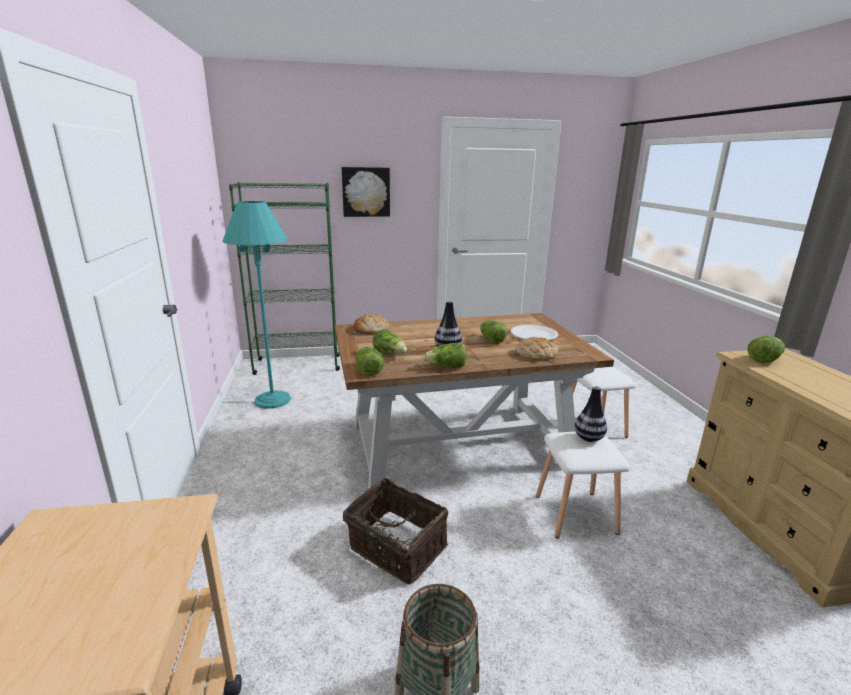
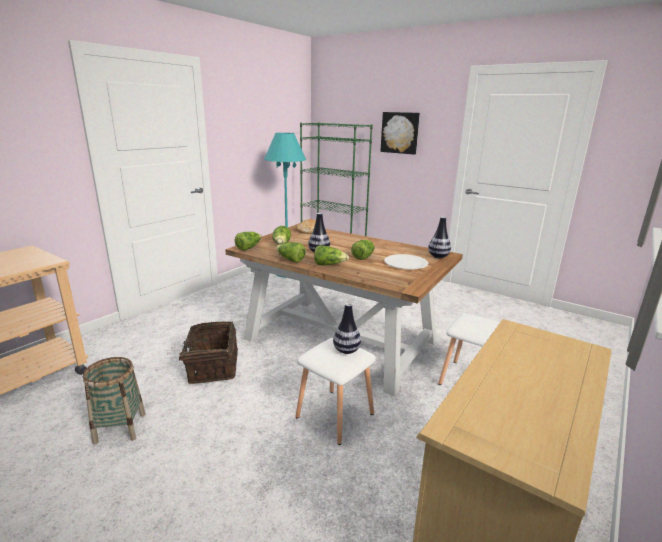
camera: 45 degrees right, 0 degrees up
(535, 320) = (438, 257): none -> vase
(536, 354) = (368, 273): bread -> none
(764, 359) = (536, 341): lettuce -> lettuce (329, 265)

